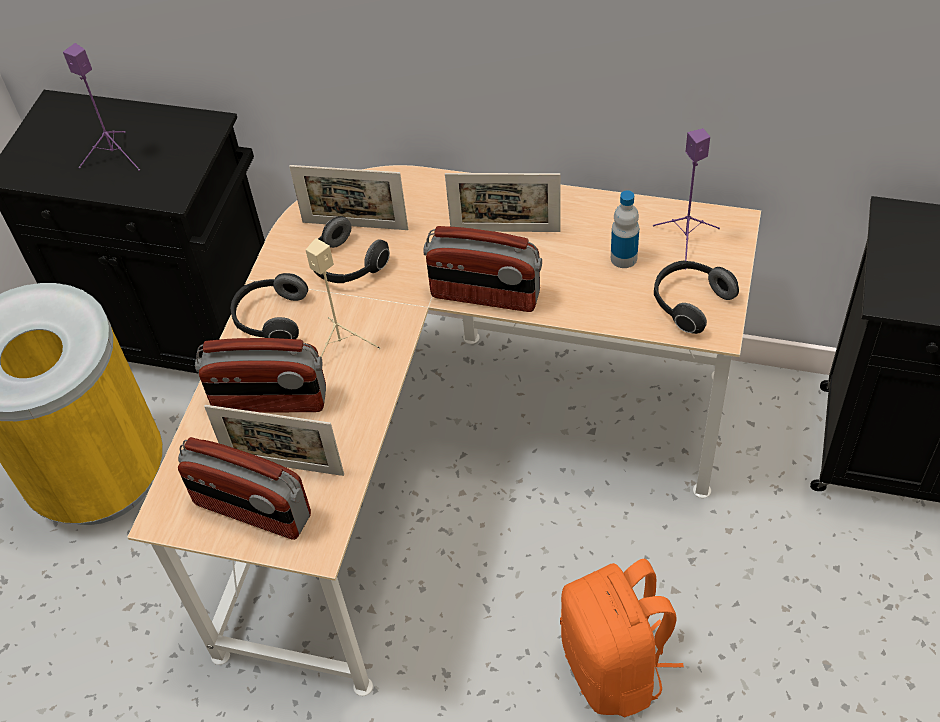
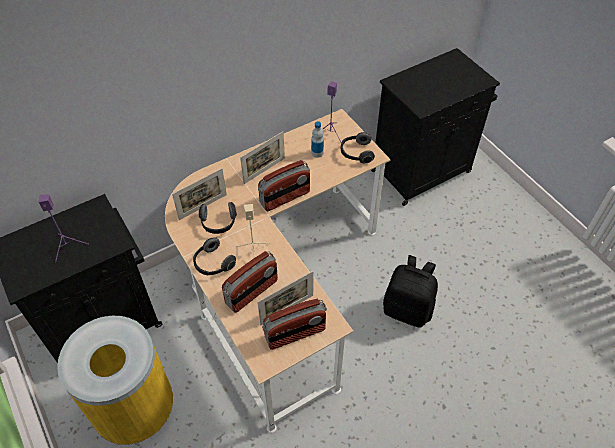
camera: 50 degrees left, 0 degrees up
(615, 667) = (407, 309): orange backpack -> black backpack

